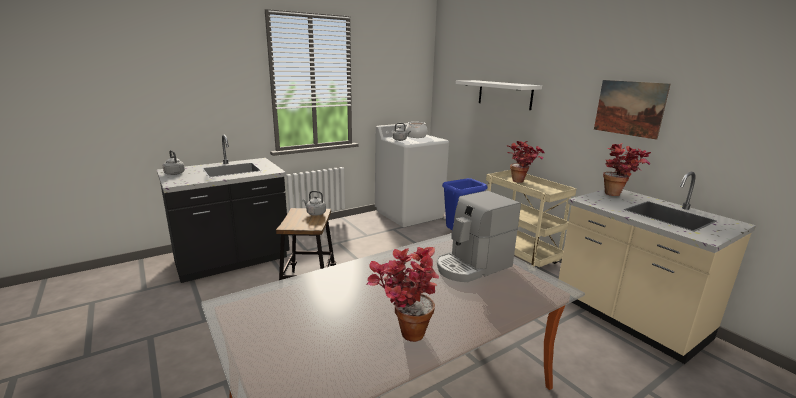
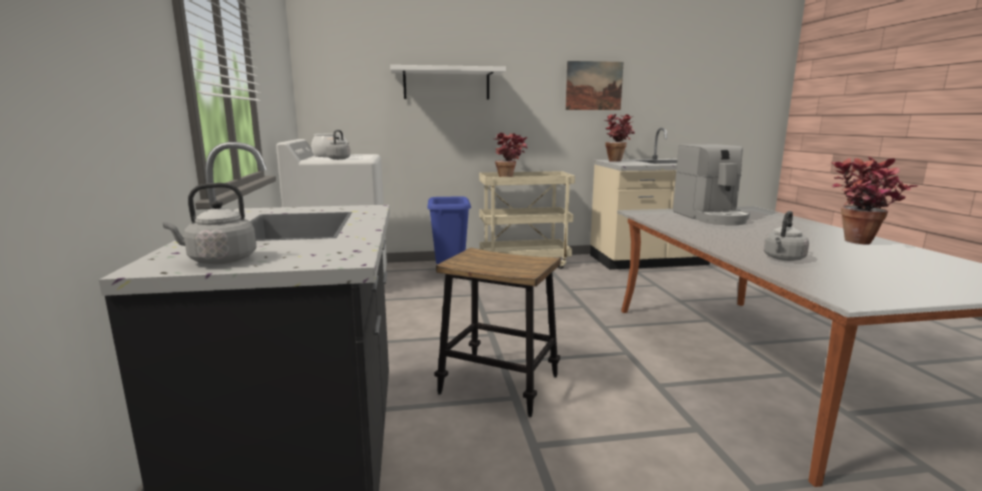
camera: 65 degrees left, 5 degrees down
(315, 213) = (483, 255): grey kettle -> grey kettle (783, 259)

